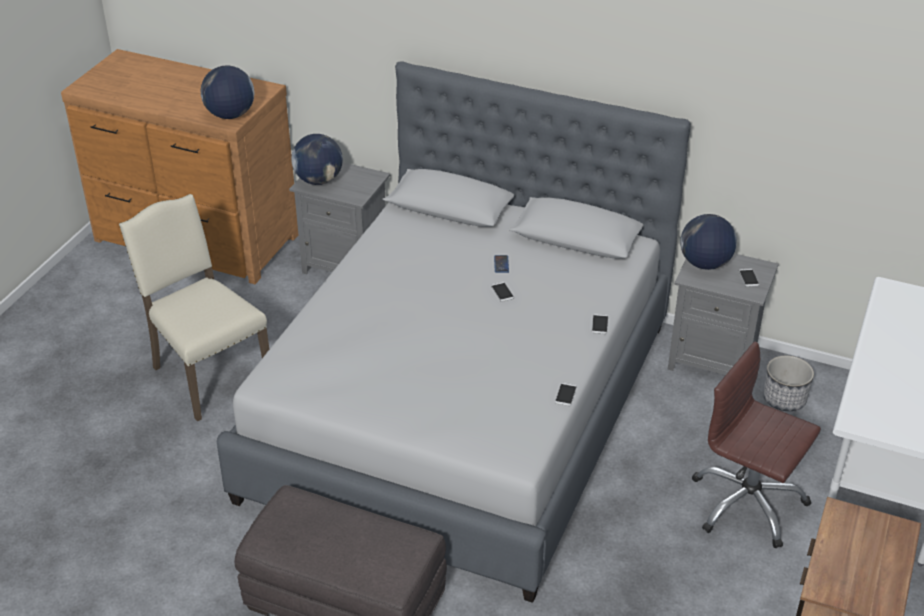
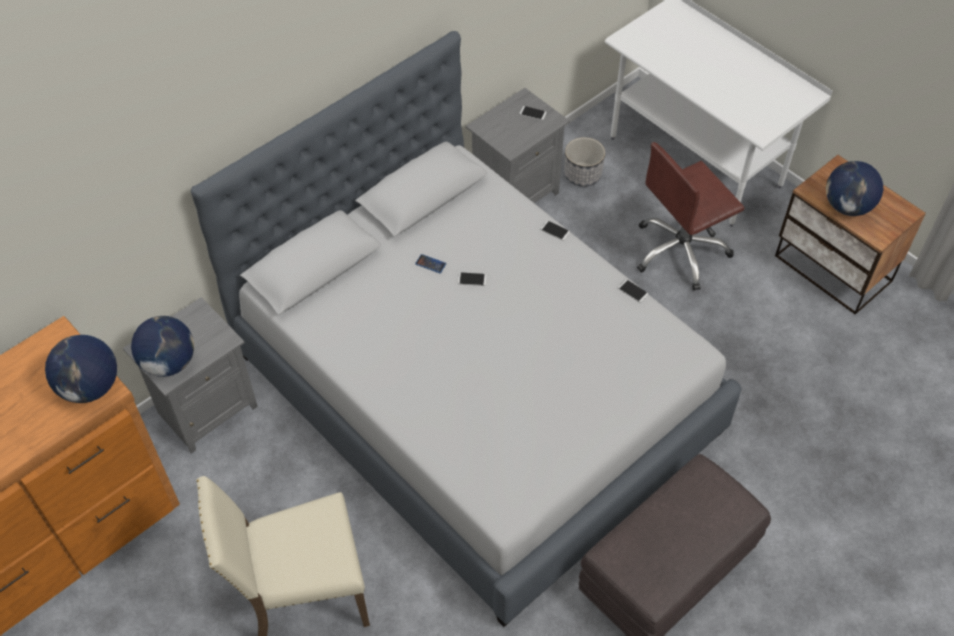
camera: 65 degrees left, 15 degrees up
(705, 264) = (498, 131): globe -> globe (847, 207)

